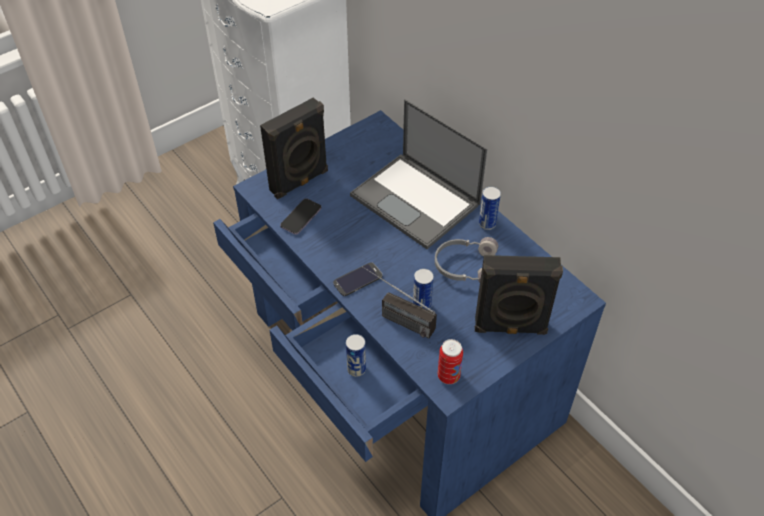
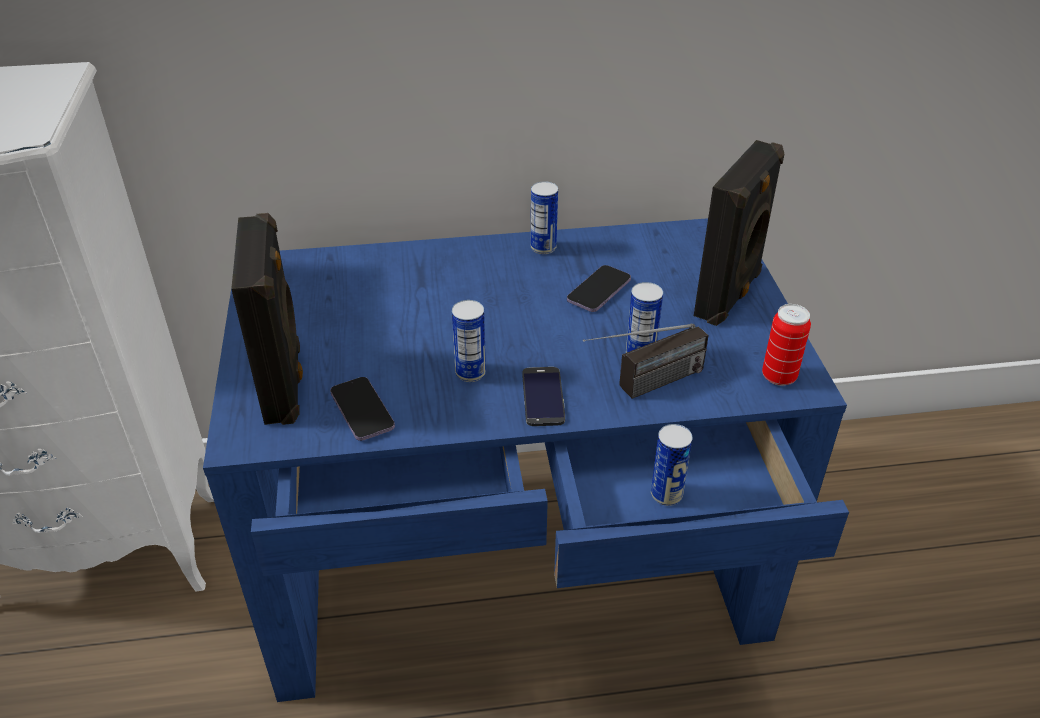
camera: 60 degrees left, 10 degrees down
(355, 243) = (470, 373): none -> can
(416, 200) = (445, 287): laptop -> none
(465, 265) = (599, 291): grey headphones -> phone

